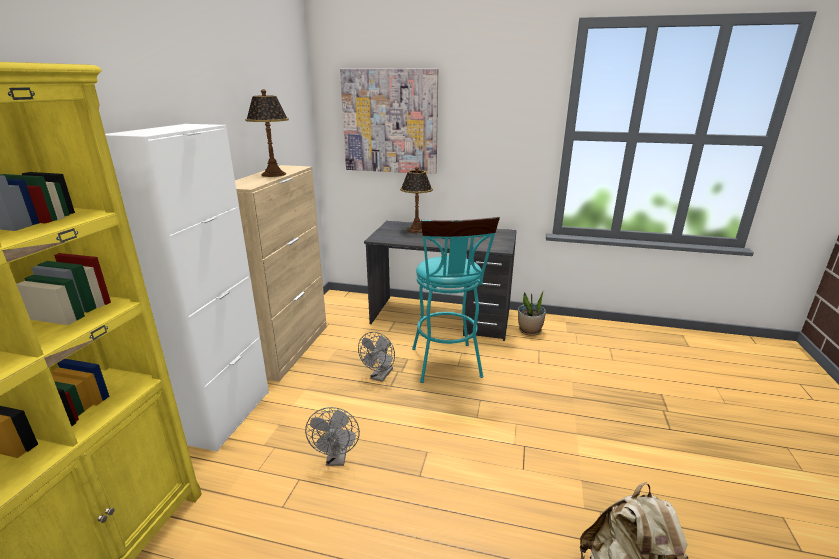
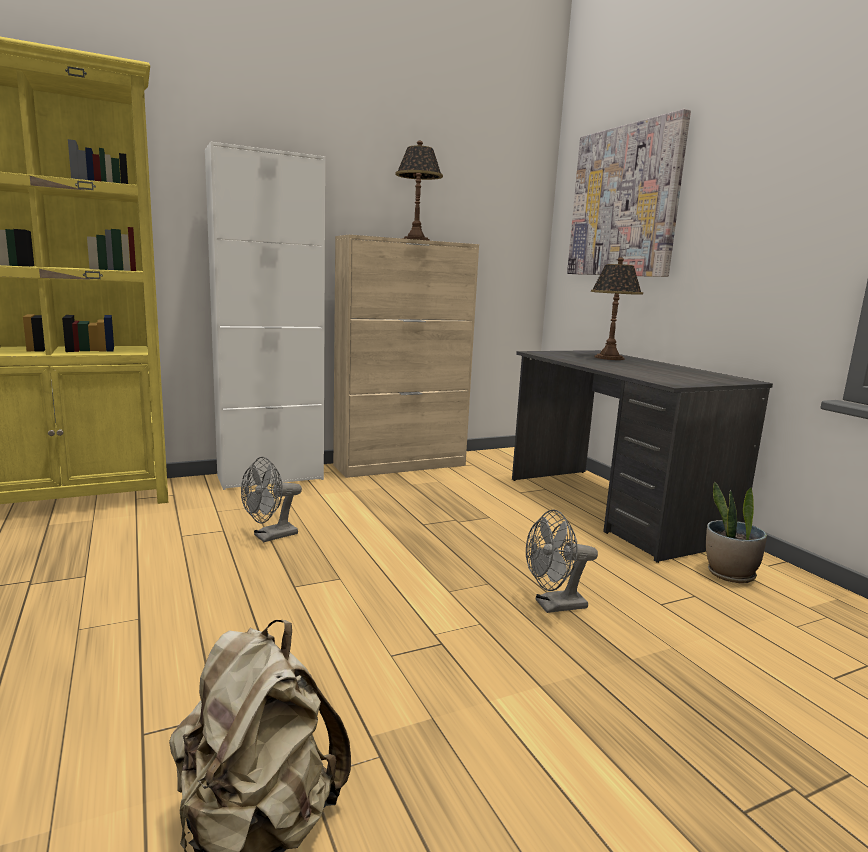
camera: 50 degrees right, 10 degrees down
(380, 376) = (429, 514): grey fan -> grey fan (554, 606)
(447, 366) = (519, 542): turquoise stool -> none

